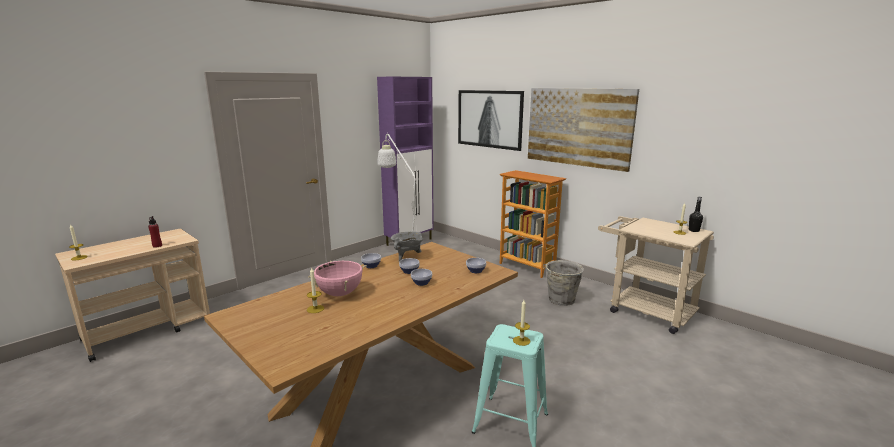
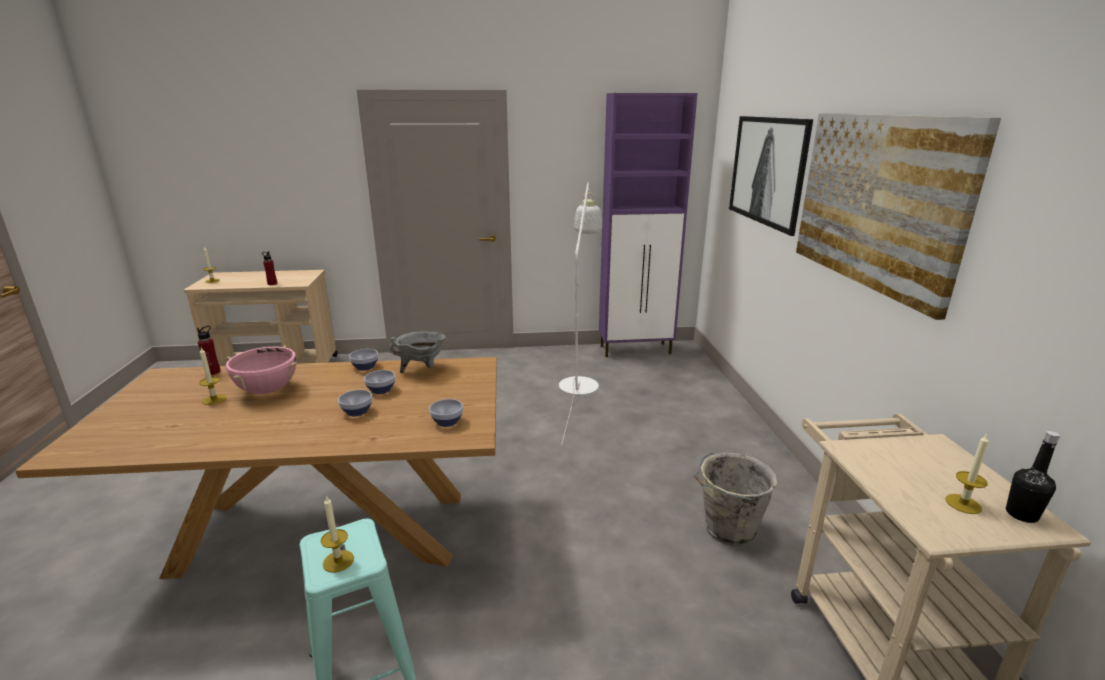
camera: 40 degrees right, 5 degrees up
(269, 300) = (213, 372): none -> red bottle
(527, 266) = (756, 447): bookcase -> none

